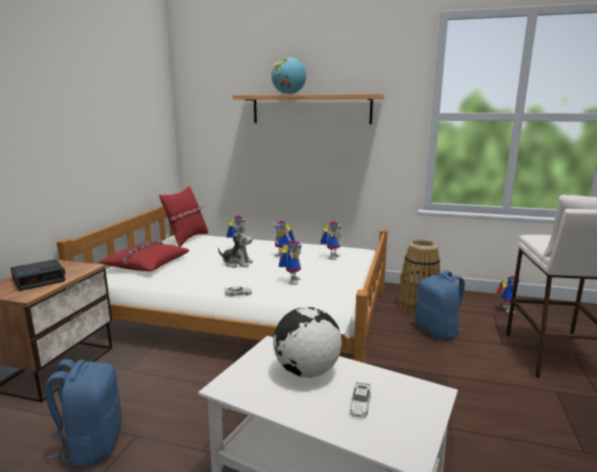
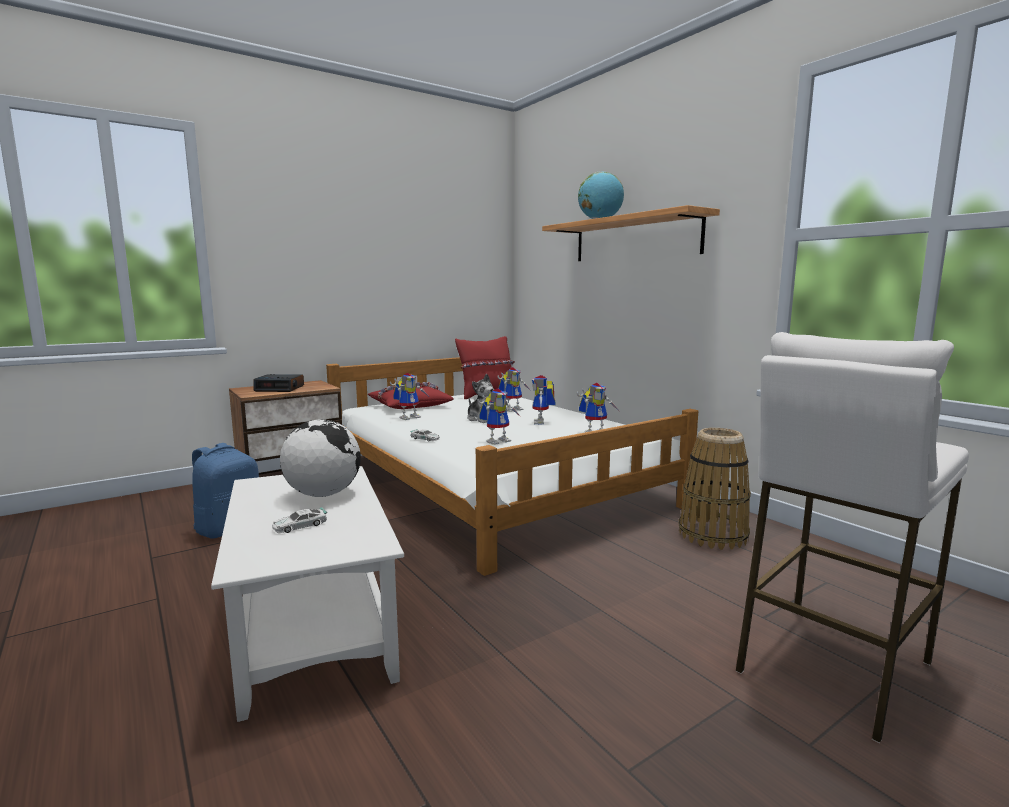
camera: 40 degrees right, 5 degrees down
(437, 331) = (684, 567): blue backpack -> none
(505, 309) = (867, 584): toy robot -> toy robot (409, 417)

